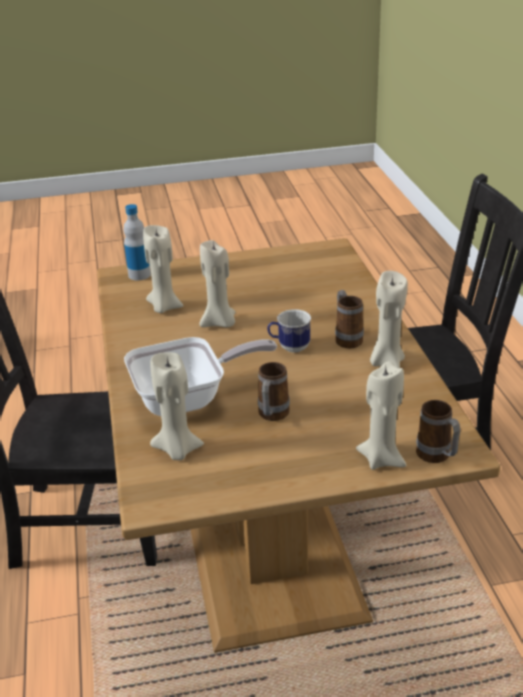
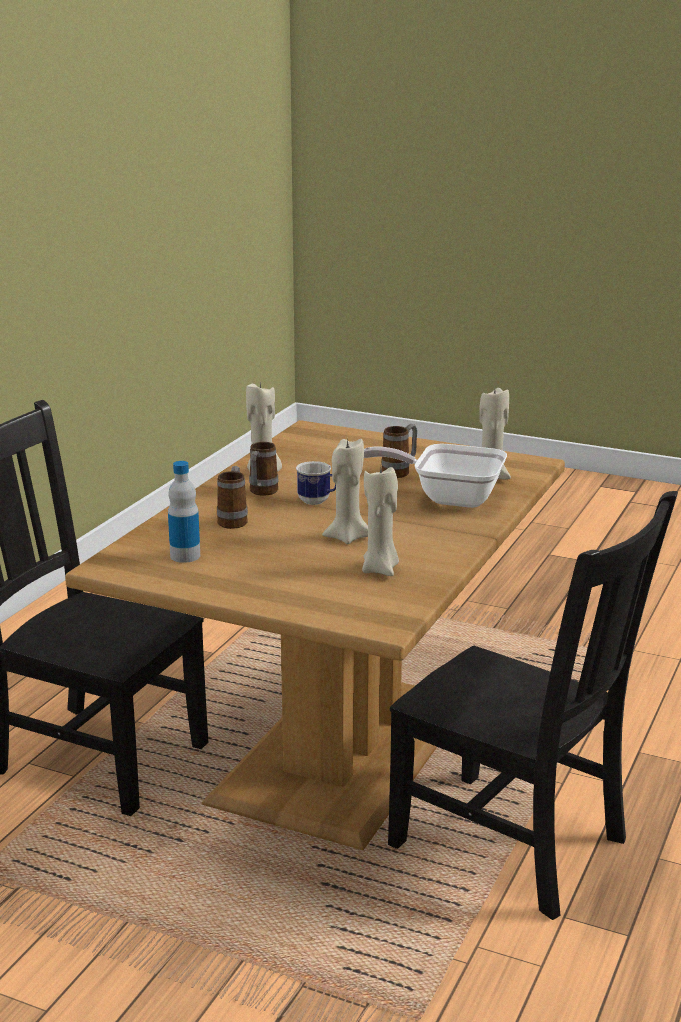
camera: 145 degrees left, 10 degrees down
(139, 275) = (362, 614): bottle -> bottle (185, 556)
(381, 458) = (362, 438): beige candle -> none
(437, 457) = (329, 429): mug -> mug (234, 520)

